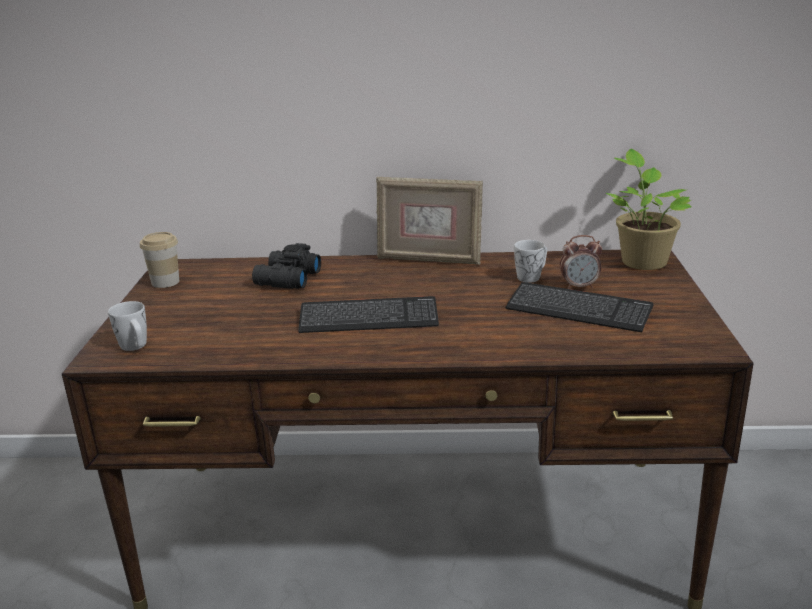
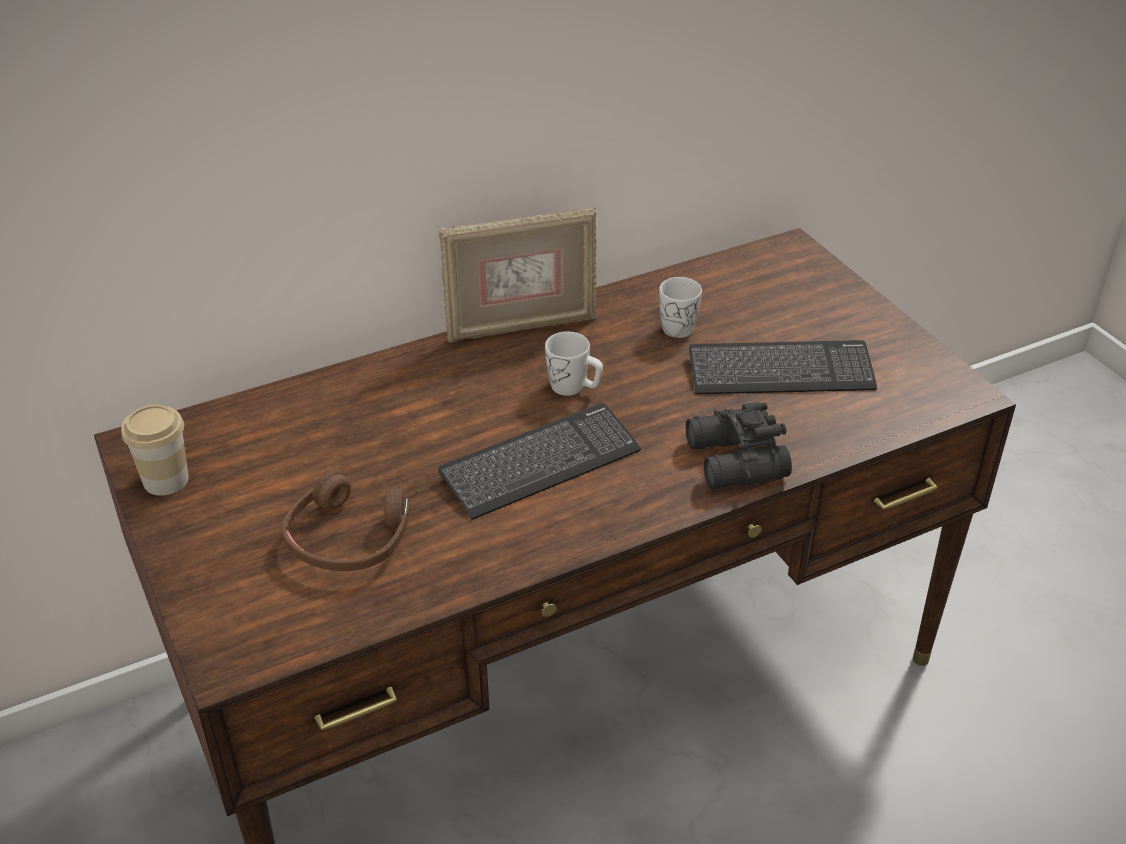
camera: 30 degrees left, 15 degrees up
(135, 347) = (261, 623): white mug -> white mug (574, 388)
(223, 324) = (348, 538): none -> brown headphones
(286, 279) = (352, 421): black binoculars -> black binoculars (734, 462)
(579, 286) = (750, 328): alarm clock -> none
(642, 261) = (786, 260): potted plant -> none

